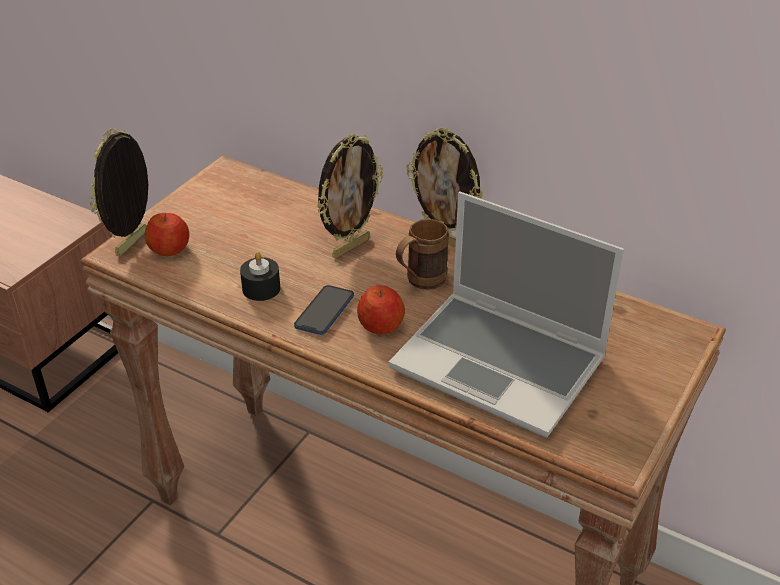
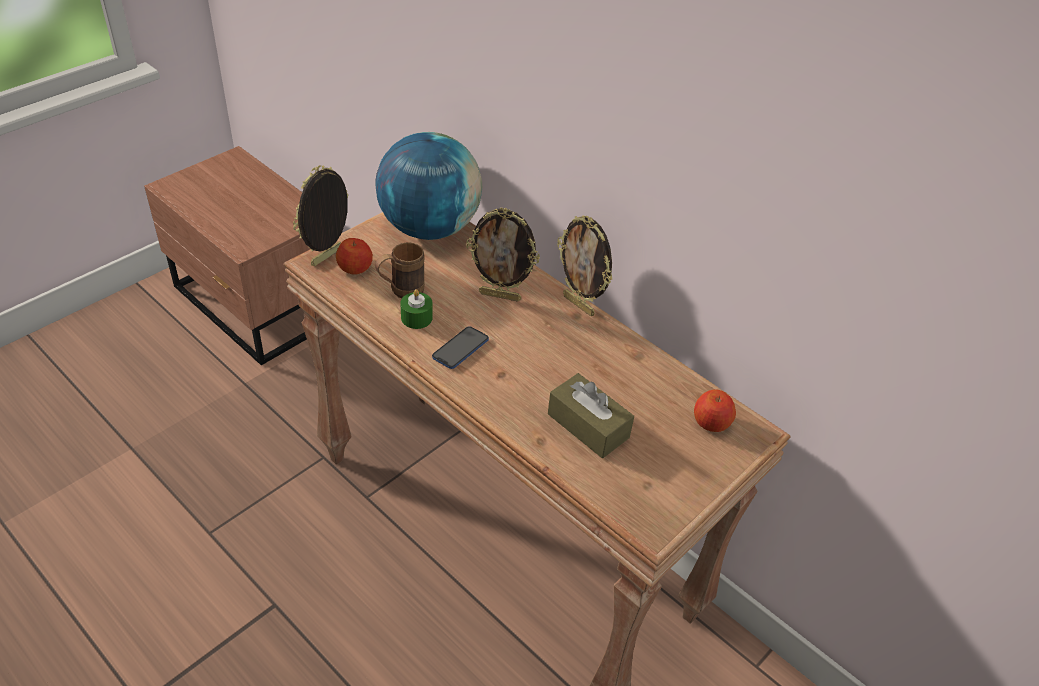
camera: 10 degrees right, 5 degrees up
(242, 192) = (429, 228): none -> globe
(261, 288) = (416, 318): black candle -> green candle
(350, 247) = (500, 295): picture frame -> picture frame turned 45 degrees clockwise
(381, 325) = (501, 371): apple -> apple (711, 422)
(419, 282) = (546, 339): brown mug -> brown mug (400, 292)
(501, 364) = (588, 426): laptop -> brown tissue box

